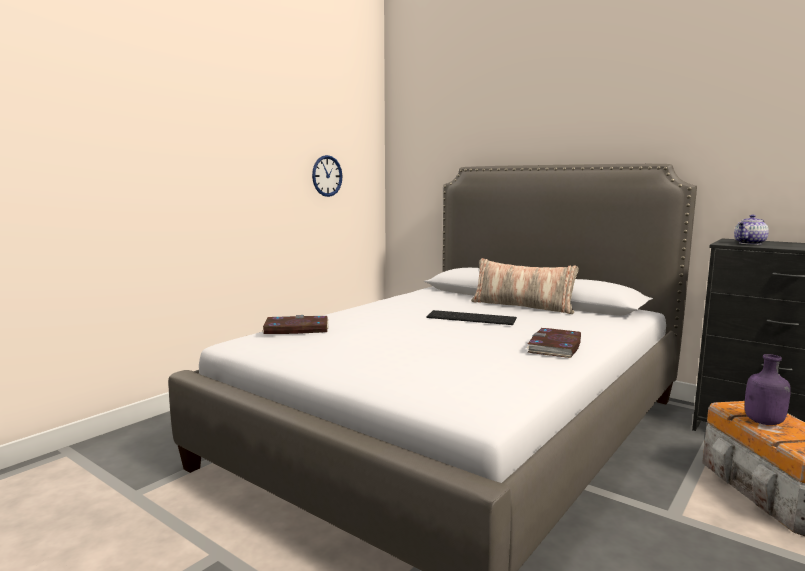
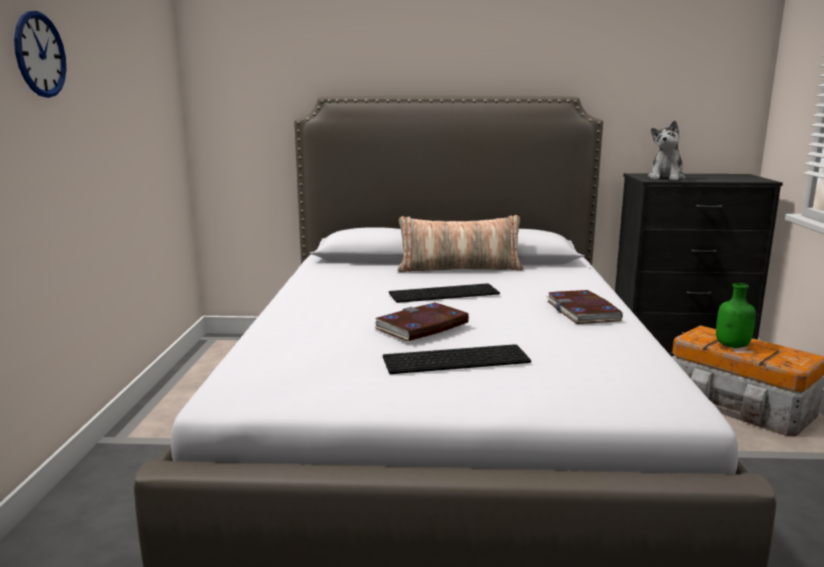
camera: 35 degrees left, 5 degrees up
(296, 329) = (278, 353): book -> book (422, 326)
(327, 176) = (134, 111): wall clock -> wall clock (40, 54)
(390, 353) = (457, 359): none -> keyboard
(750, 243) = (666, 178): teapot -> plush toy
(764, 422) = (733, 346): purple bottle -> green bottle

